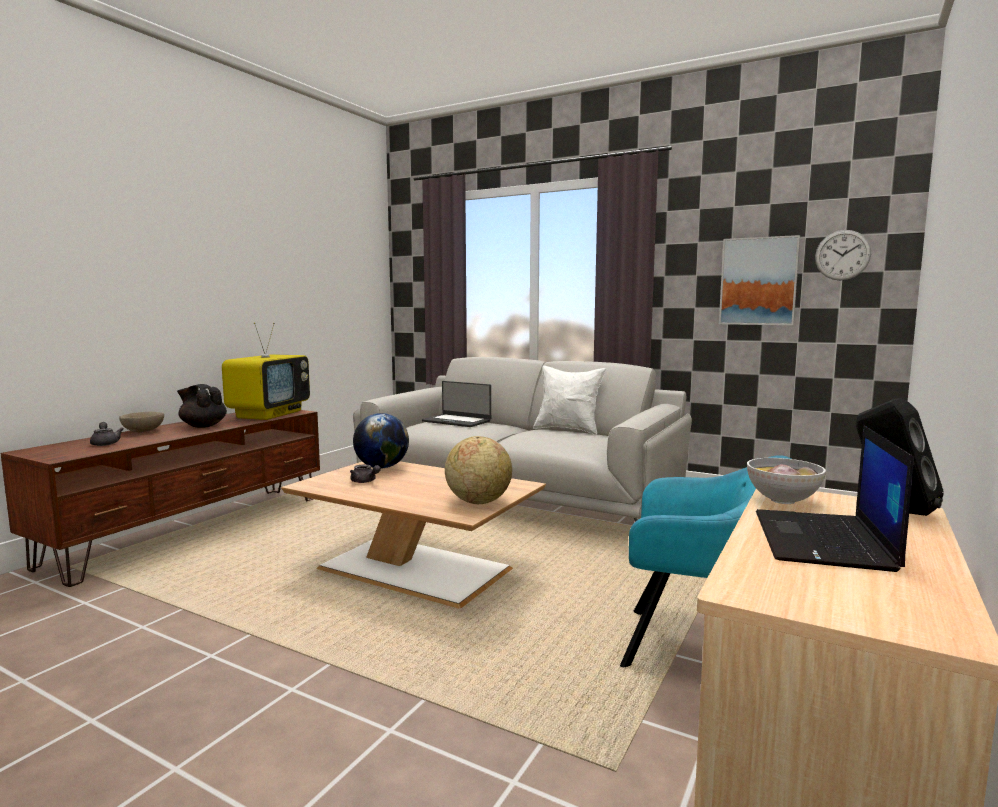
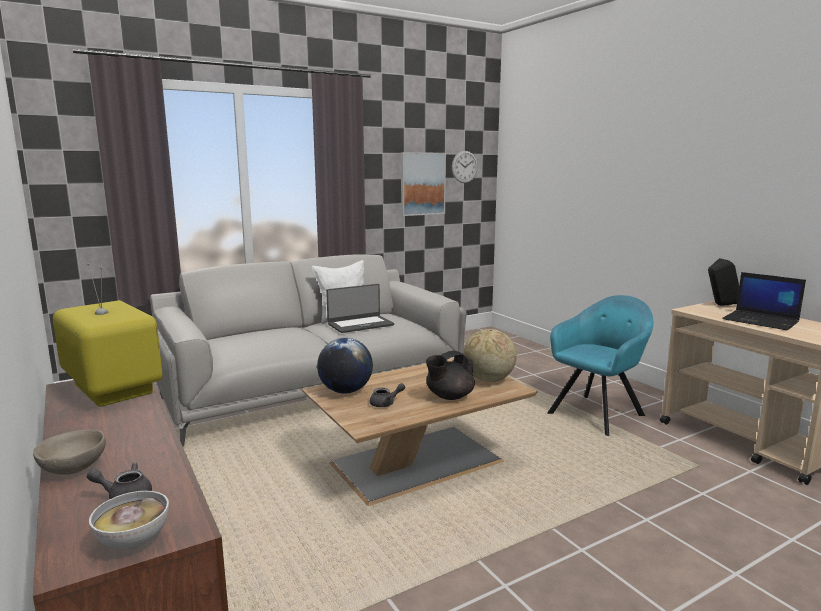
camera: 60 degrees left, 5 degrees up
(203, 426) = (118, 429): black teapot -> black teapot (449, 396)
(457, 421) = (251, 336): laptop -> laptop (360, 324)
(783, 501) = (703, 312): bowl -> bowl (134, 541)

